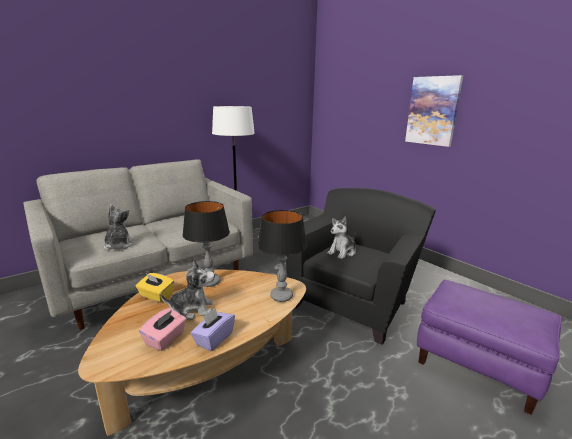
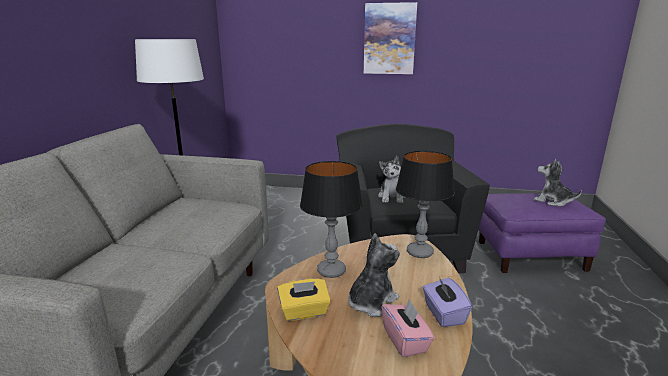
camera: 40 degrees left, 0 degrees up
(118, 245) = (143, 279): plush toy -> plush toy (552, 201)

